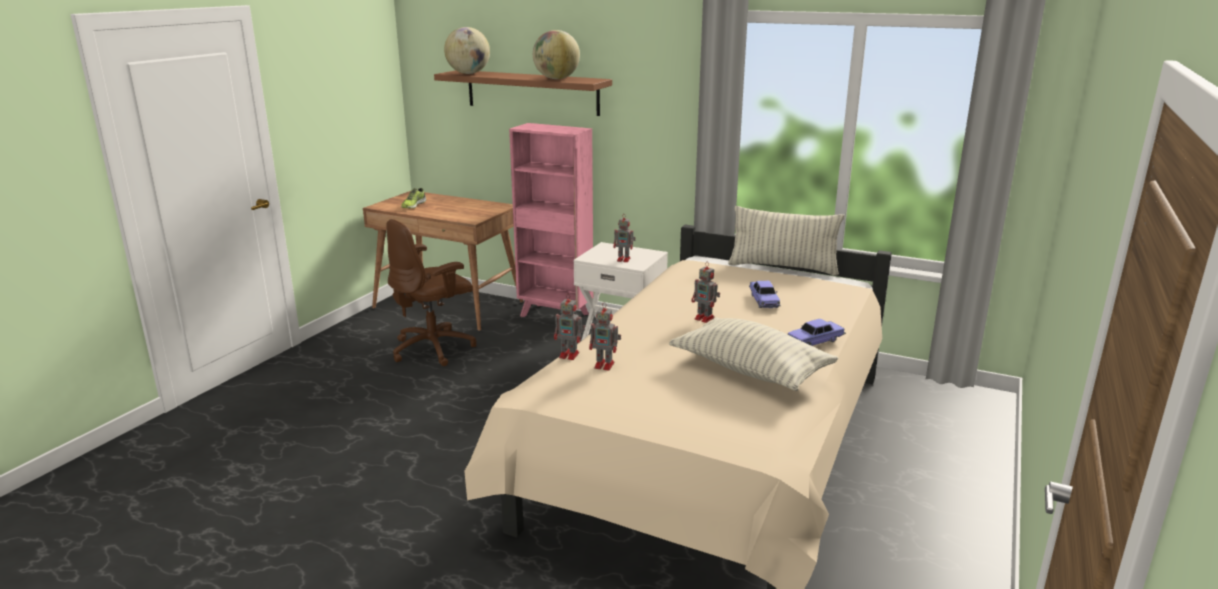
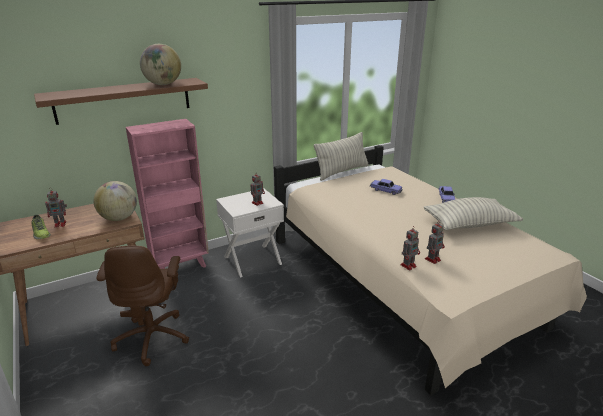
camera: 55 degrees left, 5 degrees up
(468, 73) = (68, 94): globe -> globe (119, 218)
(705, 318) = (394, 211): toy robot -> toy robot (61, 224)

